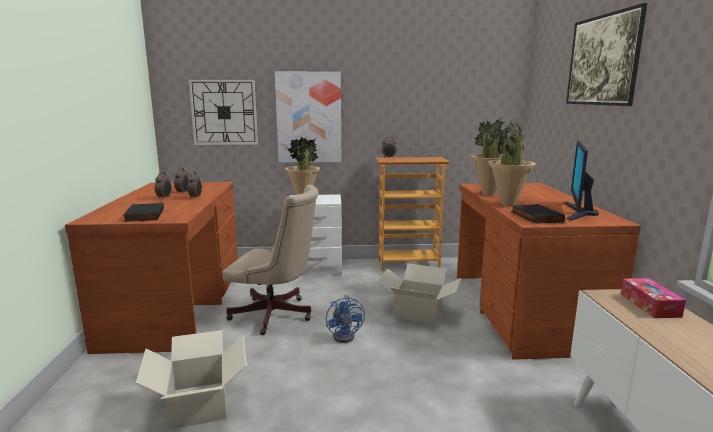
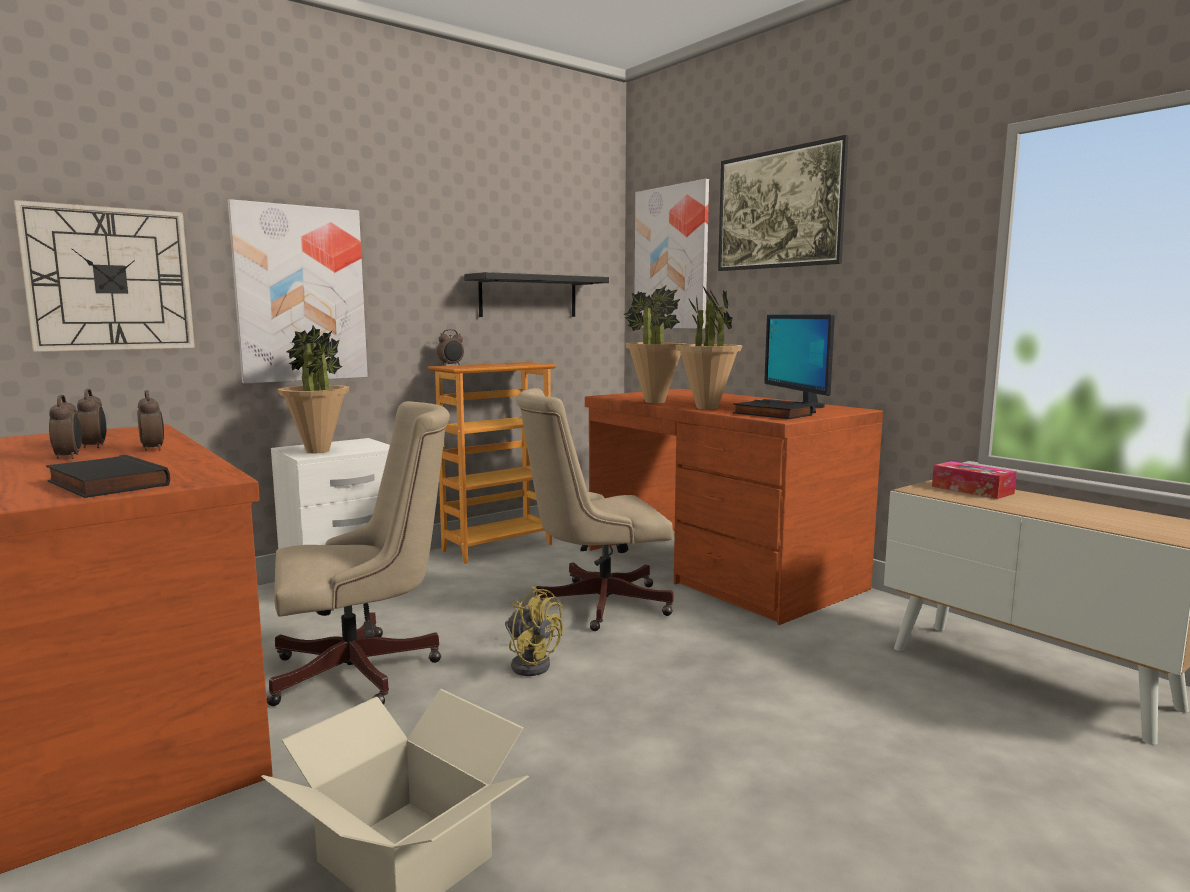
camera: 35 degrees left, 5 degrees down
(346, 335) = (530, 663): blue fan -> yellow fan
(418, 312) = (594, 604): cardboard box -> beige office chair
(447, 116) = (528, 296): none -> black shelf
(546, 91) = (671, 258): none -> picture

